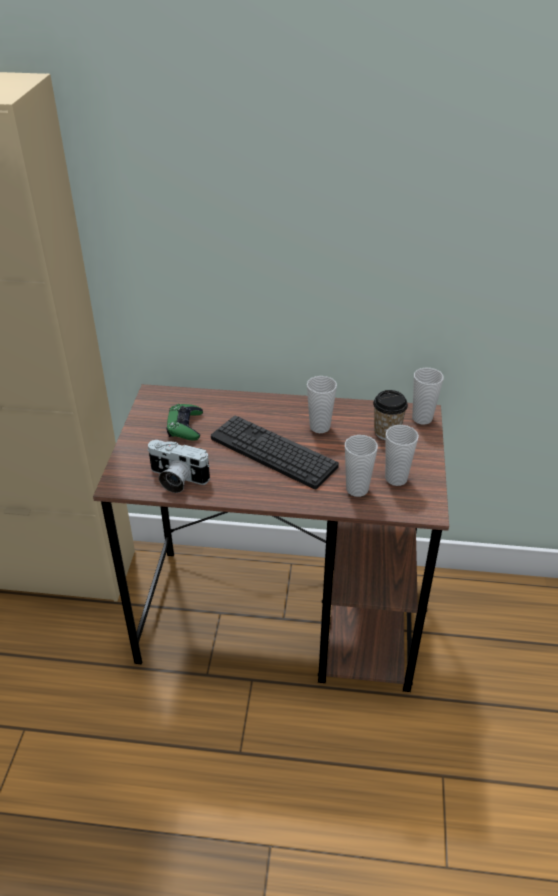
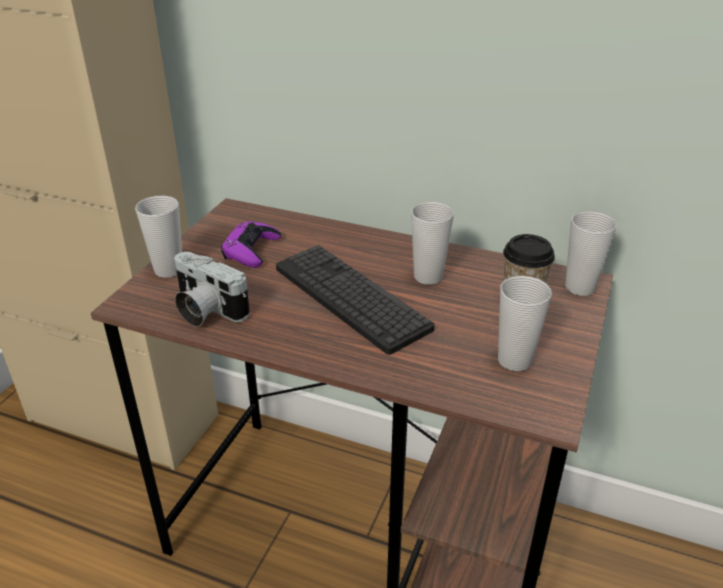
camera: 15 degrees right, 5 degrees down
(185, 426) = (251, 250): green game controller -> purple game controller
(357, 489) = (449, 365): cup -> cup (168, 270)

